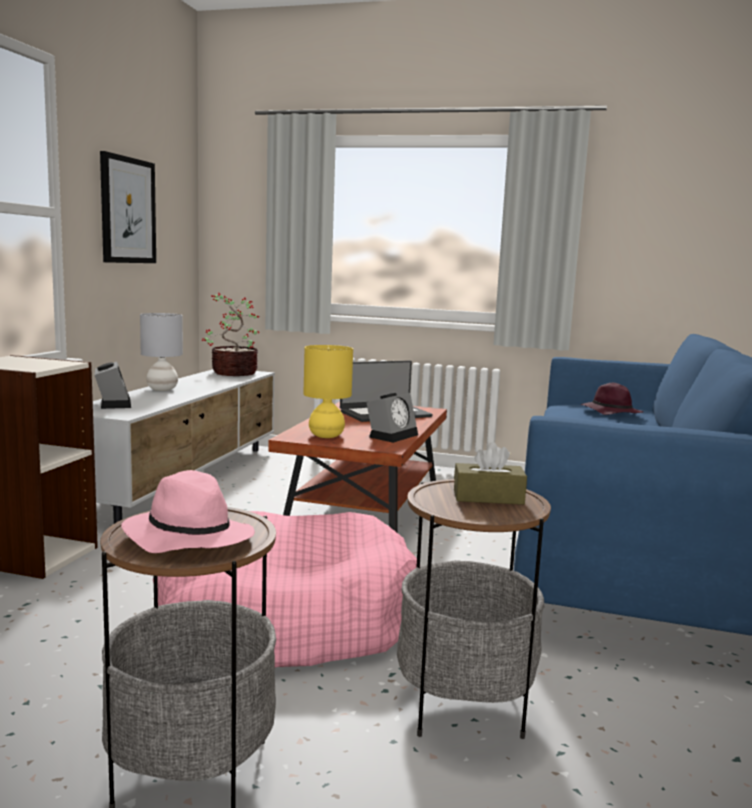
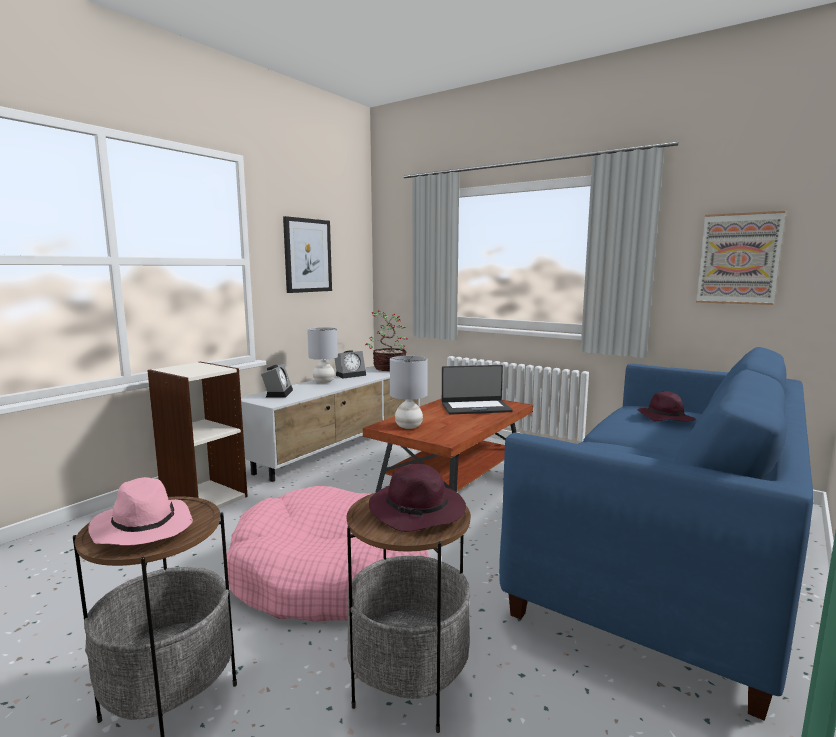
camera: 20 degrees right, 0 degrees up
(326, 435) = (408, 426): yellow table lamp -> grey table lamp
(392, 435) = (461, 428): alarm clock -> alarm clock (351, 375)
(488, 497) = (418, 512): brown tissue box -> purple hat
(663, 240) = (738, 259): none -> picture

